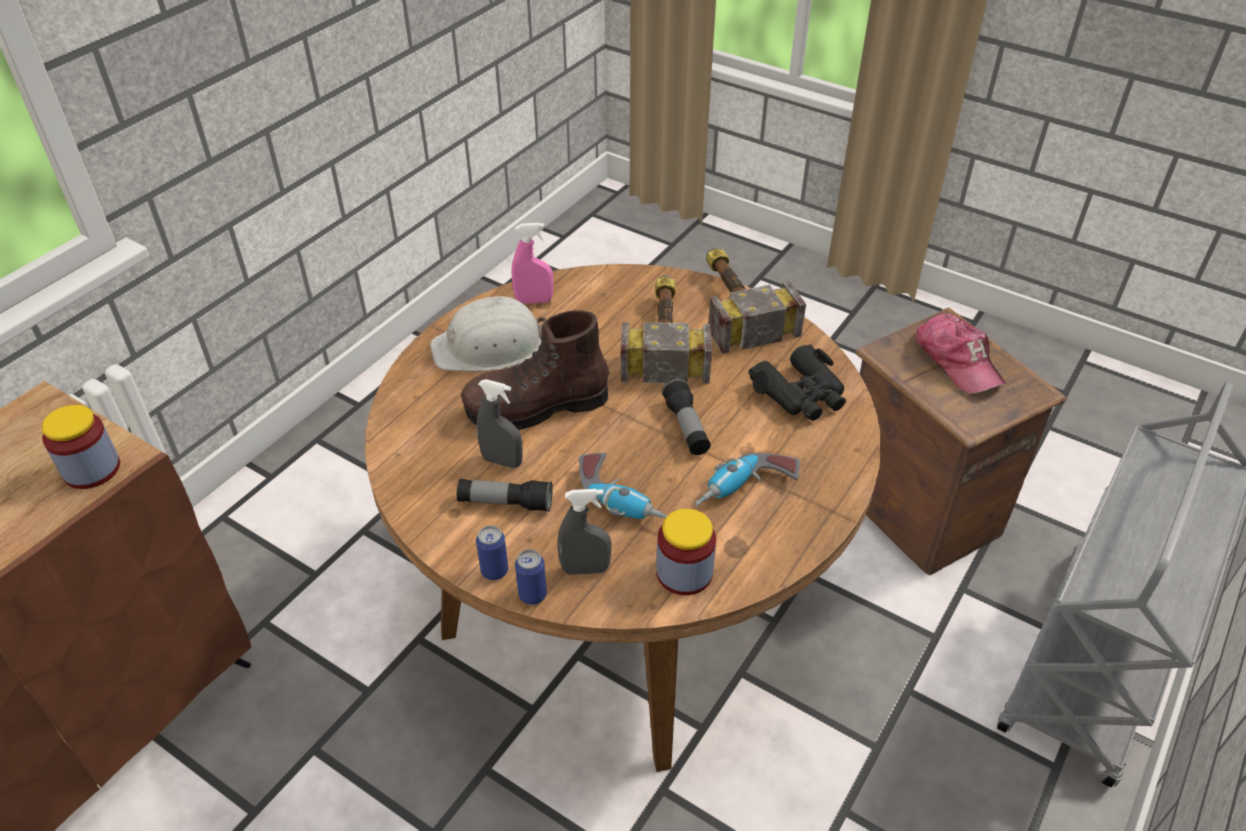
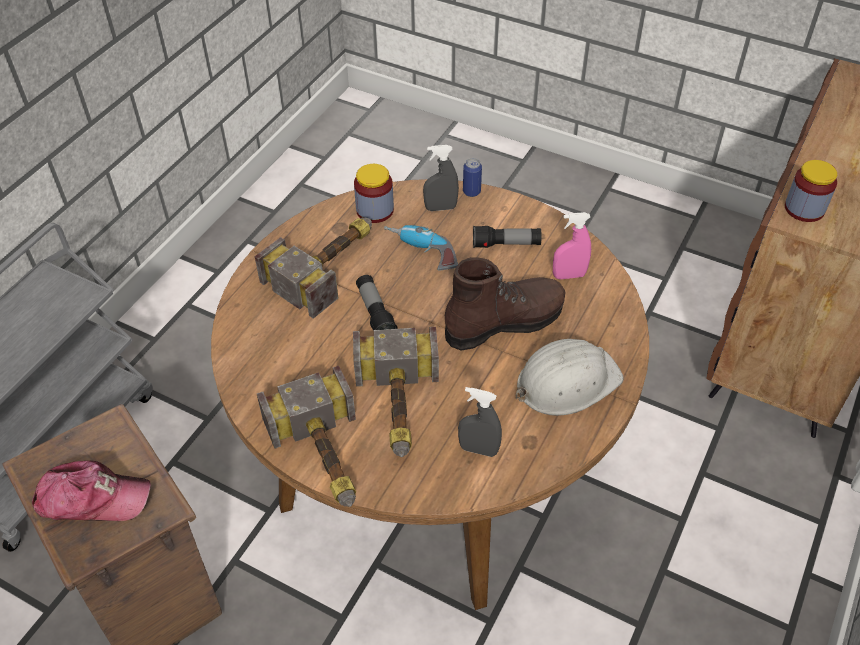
camera: 175 degrees right, 5 degrees up
(494, 571) = (500, 203): can -> none
(502, 461) = (518, 274): grey spray bottle -> grey spray bottle (478, 449)
(534, 301) = (540, 445): pink spray bottle -> pink spray bottle (569, 275)
(745, 491) = (330, 265): power drill -> hammer
(801, 394) = (273, 352): black binoculars -> none
(957, 361) = (92, 499): cap -> cap turned 120 degrees clockwise

